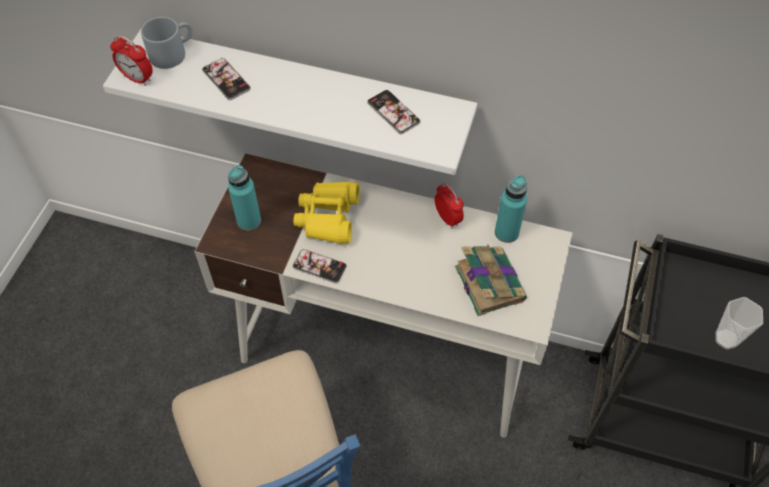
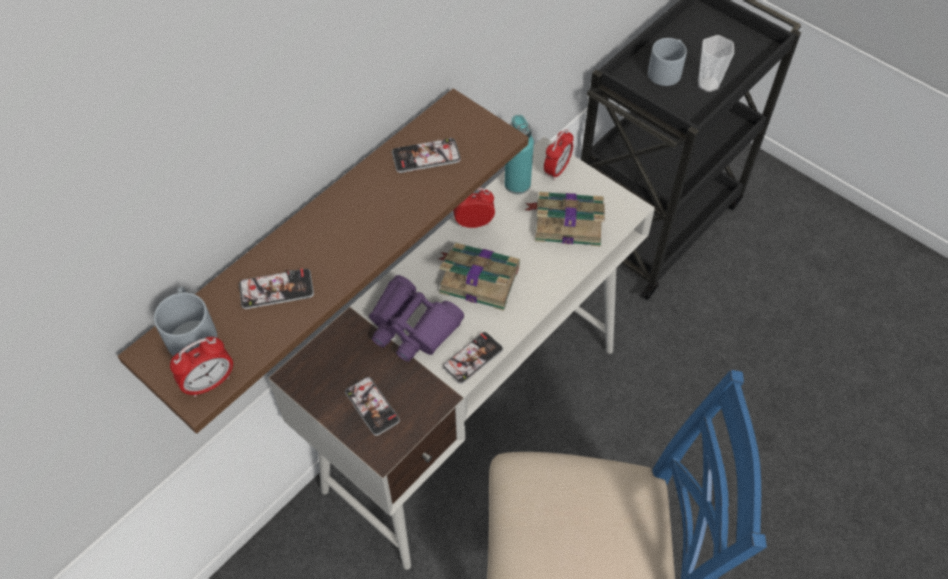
camera: 65 degrees left, 0 degrees up
(249, 221) = (372, 406): turquoise bottle -> phone
(306, 93) = (308, 241): white shelf -> brown shelf
(328, 217) = (412, 326): yellow binoculars -> purple binoculars
(395, 241) = (477, 278): none -> book
(540, 255) = (557, 170): none -> alarm clock
(717, 297) = (666, 70): none -> grey mug

